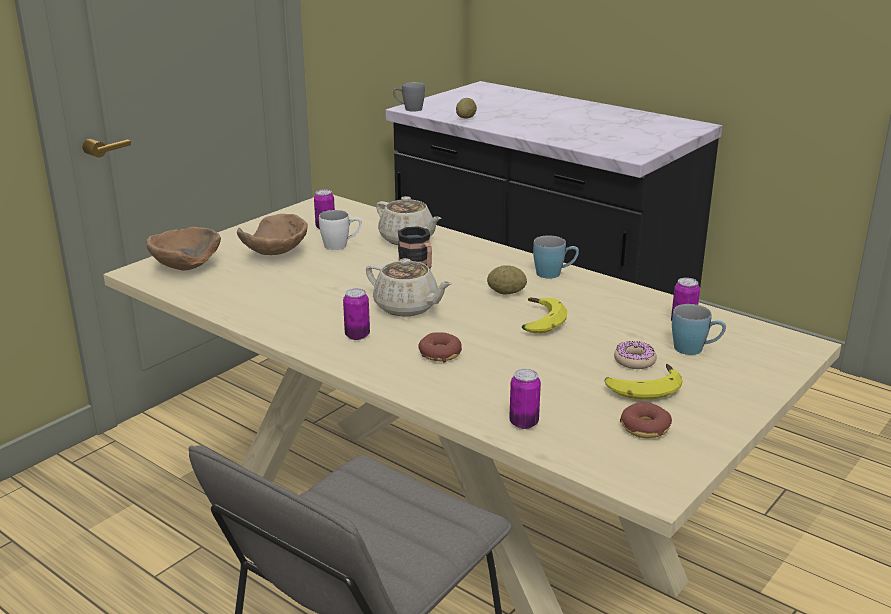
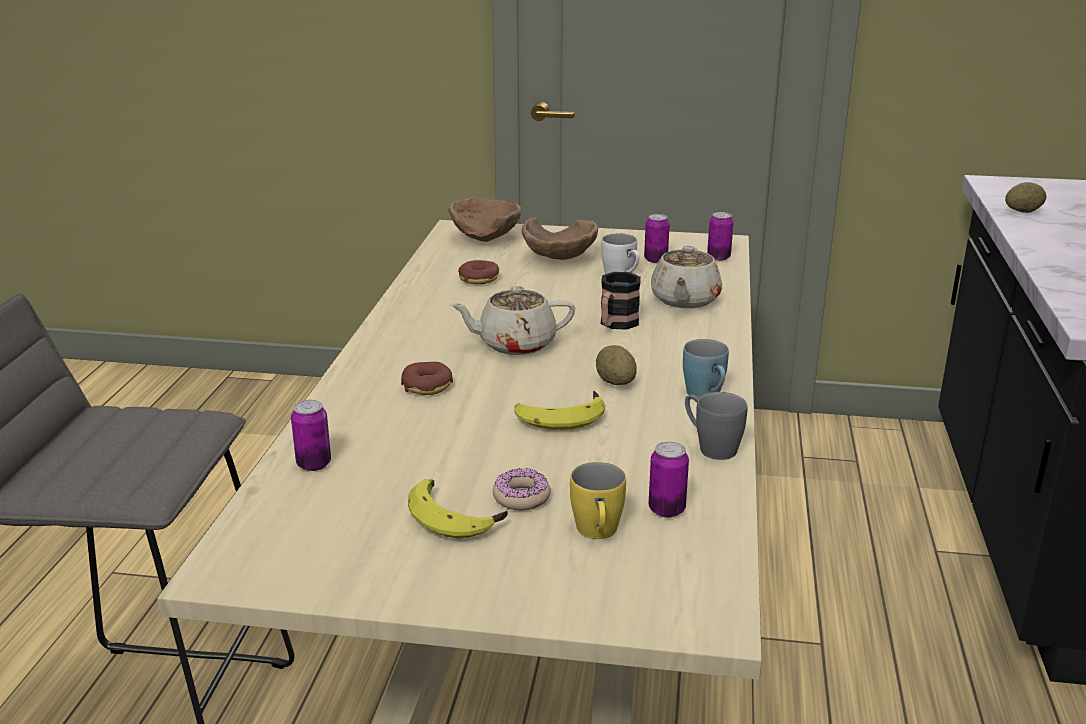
camera: 60 degrees right, 0 degrees up
(357, 335) = (427, 340): can -> can (718, 257)
(407, 307) = (515, 344): beige teapot -> beige teapot turned 75 degrees clockwise
(409, 109) = (987, 183): grey mug -> grey mug (710, 447)
(645, 428) = (356, 538): donut -> donut (478, 279)
(695, 349) = (598, 533): blue mug -> yellow mug

